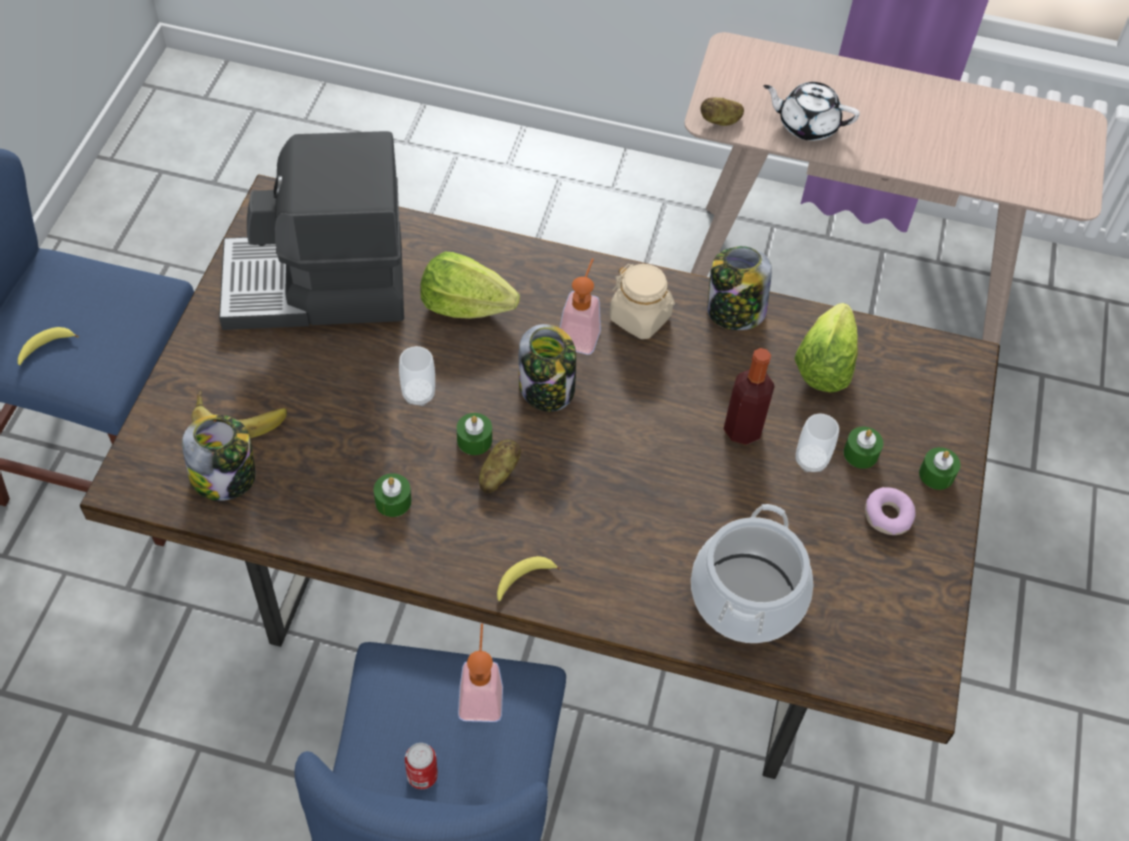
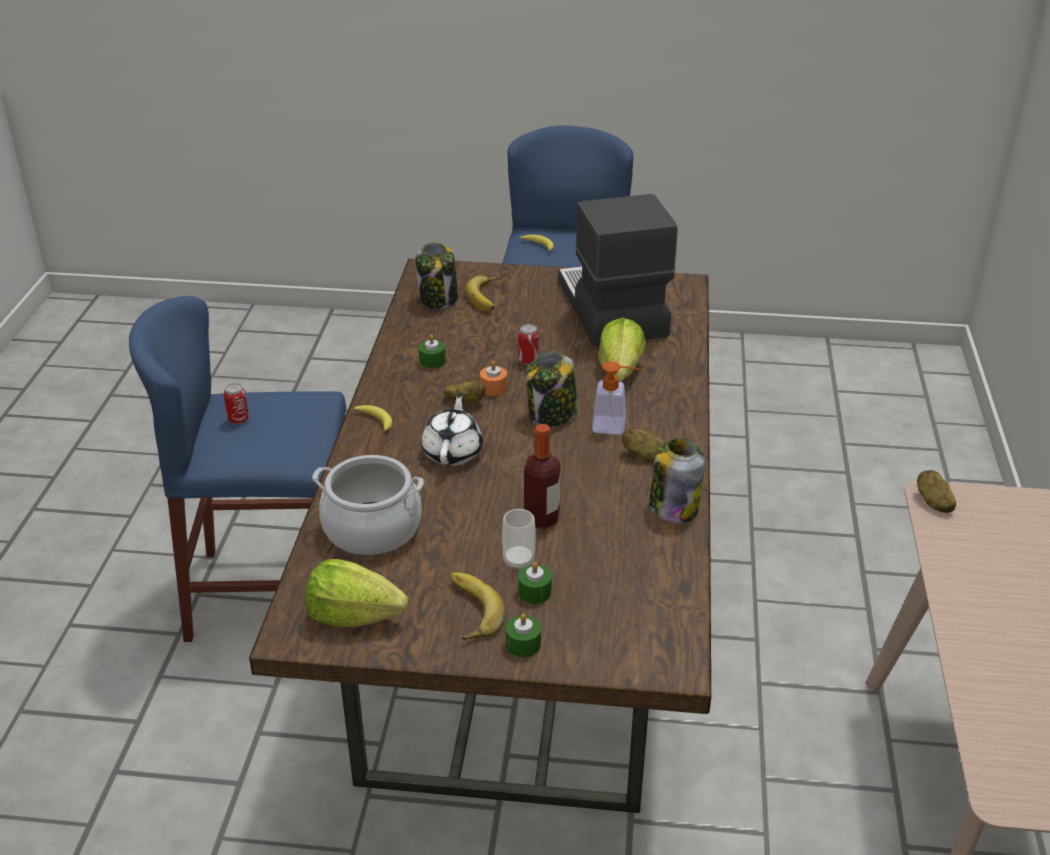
camera: 85 degrees right, 20 degrees down
(418, 394) = (528, 360): cup -> can
(474, 440) = (493, 388): green candle -> orange candle
(481, 693) = (300, 436): soap dispenser -> none
(640, 318) = (644, 455): beige jar -> potato
(806, 125) = (969, 561): white teapot -> white teapot (453, 452)
(824, 365) = (631, 565): lettuce -> lettuce (353, 616)
(887, 516) = (468, 611): donut -> banana

